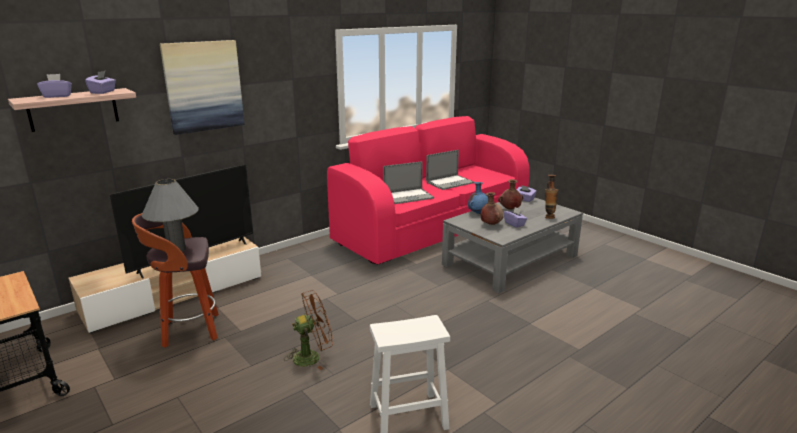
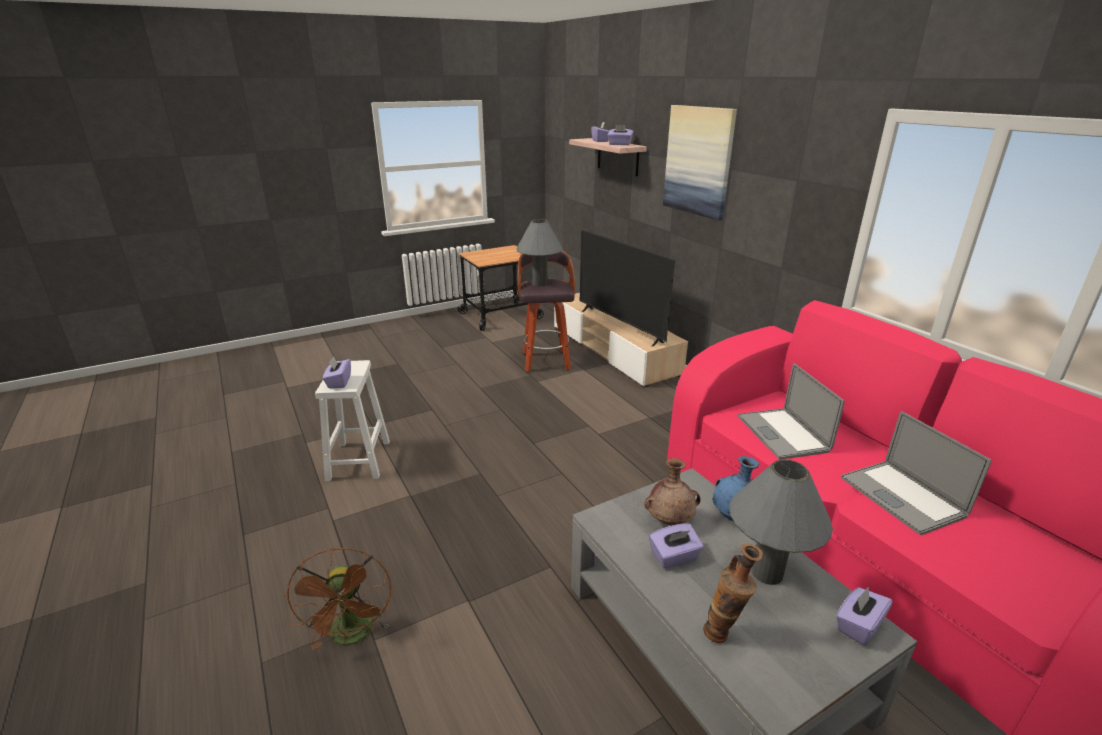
camera: 100 degrees right, 5 degrees up
(312, 356) = (478, 415): brown fan -> brown fan (353, 637)
(424, 328) = (339, 382): none -> purple tissue box
(509, 209) = (767, 573): brown vase -> grey table lamp

